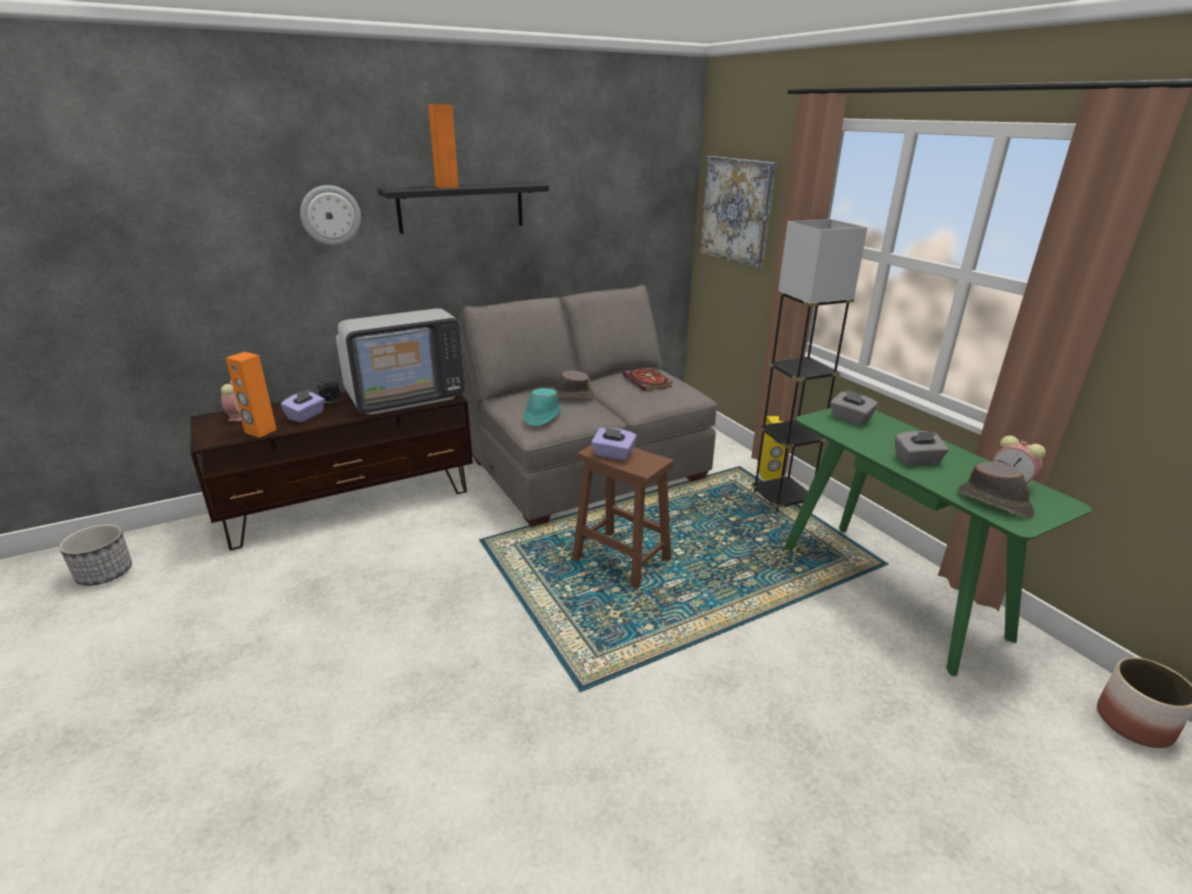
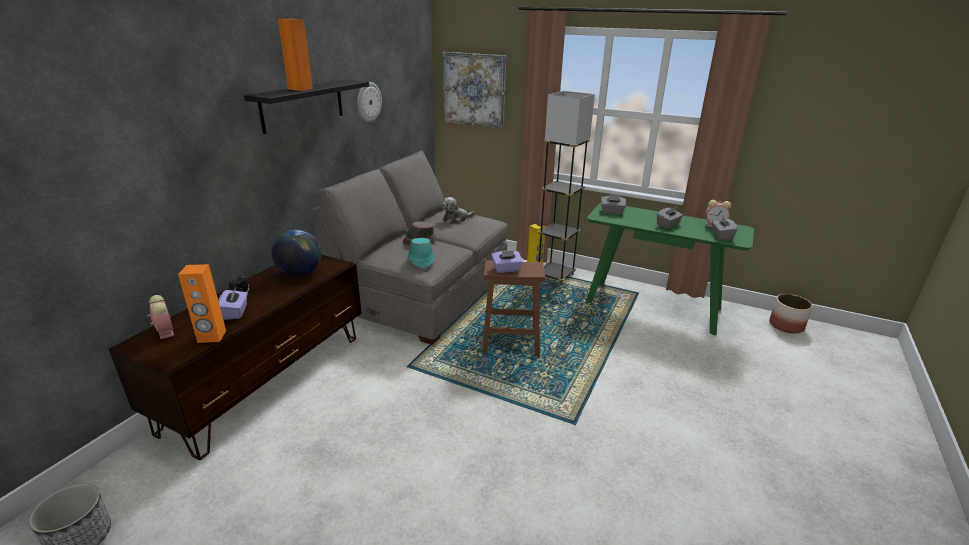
camera: 35 degrees left, 0 degrees up
(330, 215) = (210, 124): wall clock -> wall clock (368, 102)
(405, 396) = (300, 273): television -> globe
(649, 381) = (456, 219): book -> plush toy
(995, 503) = (721, 236): brown hat -> grey tissue box

